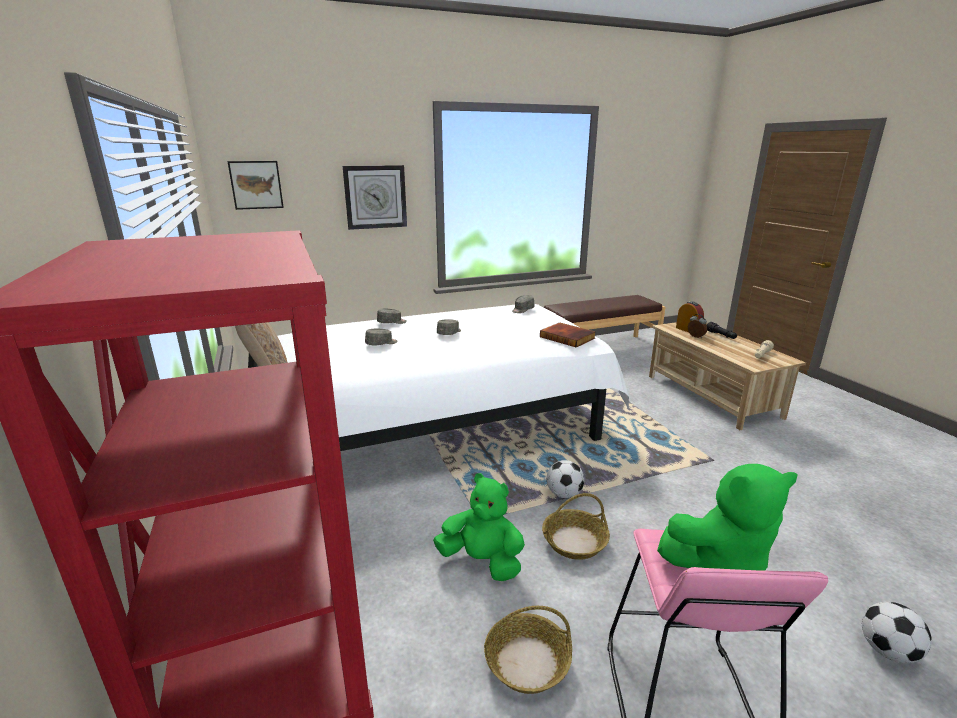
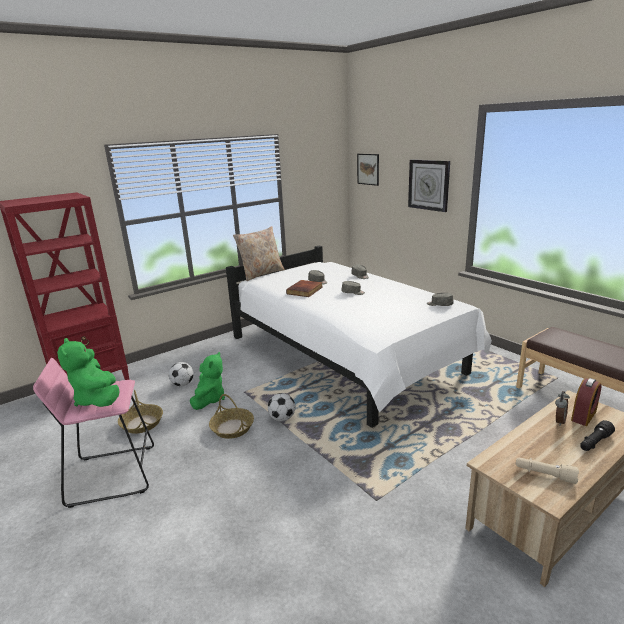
camera: 75 degrees right, 0 degrees up
(568, 337) = (381, 328): book -> book (305, 290)
(887, 651) = (137, 583): football -> football (183, 384)

